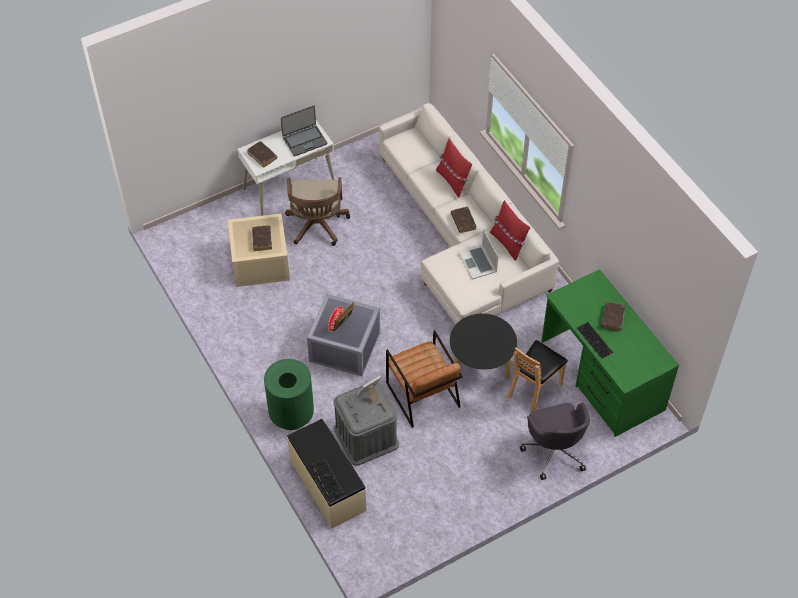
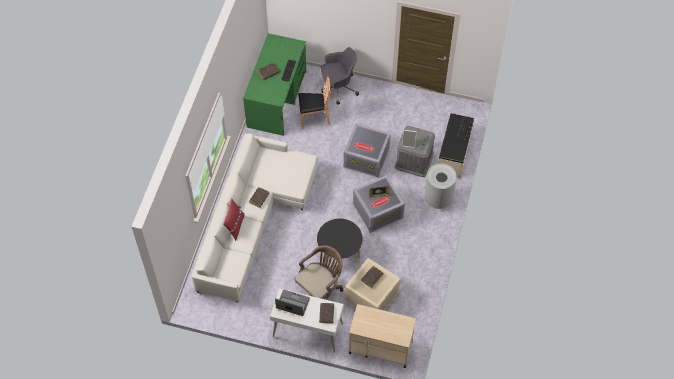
camera: 135 degrees left, 5 degrees up
(203, 226) = (380, 346): none -> beige cart
(291, 414) = (438, 198): green trash can -> grey trash can
(422, 395) = (367, 157): brown armchair -> grey storage box
(477, 262) = (279, 171): laptop -> none
(481, 366) = (324, 148): black coffee table -> black coffee table (339, 252)
(508, 243) = (252, 169): red pillow -> none
(554, 450) = (338, 87): grey office chair -> grey office chair turned 45 degrees clockwise

